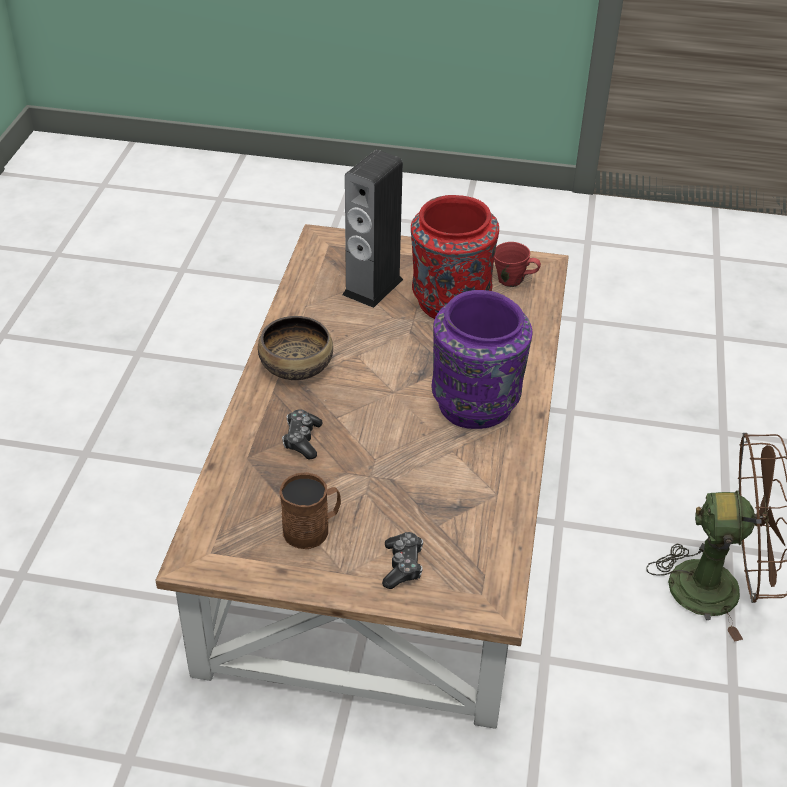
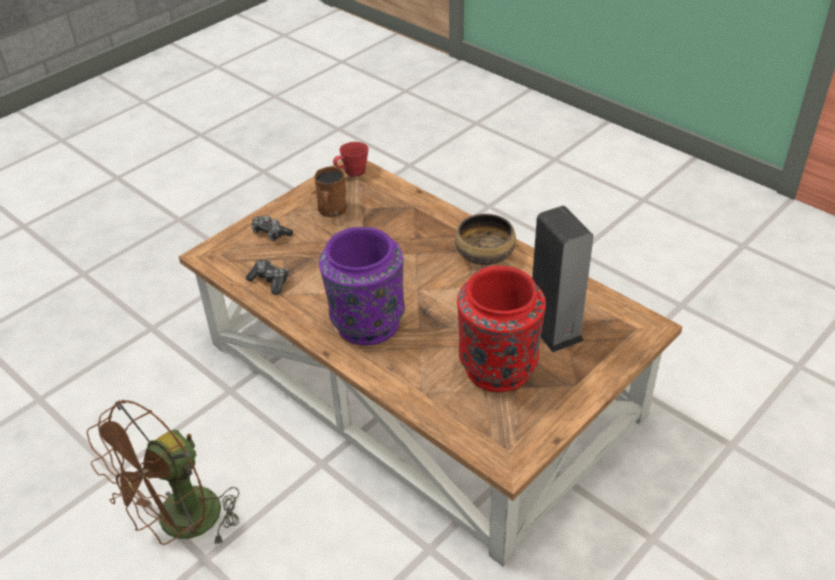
camera: 125 degrees right, 0 degrees up
(302, 440) = (408, 232): game controller -> game controller (269, 281)
(512, 280) = (501, 425): red mug -> red mug (353, 172)

